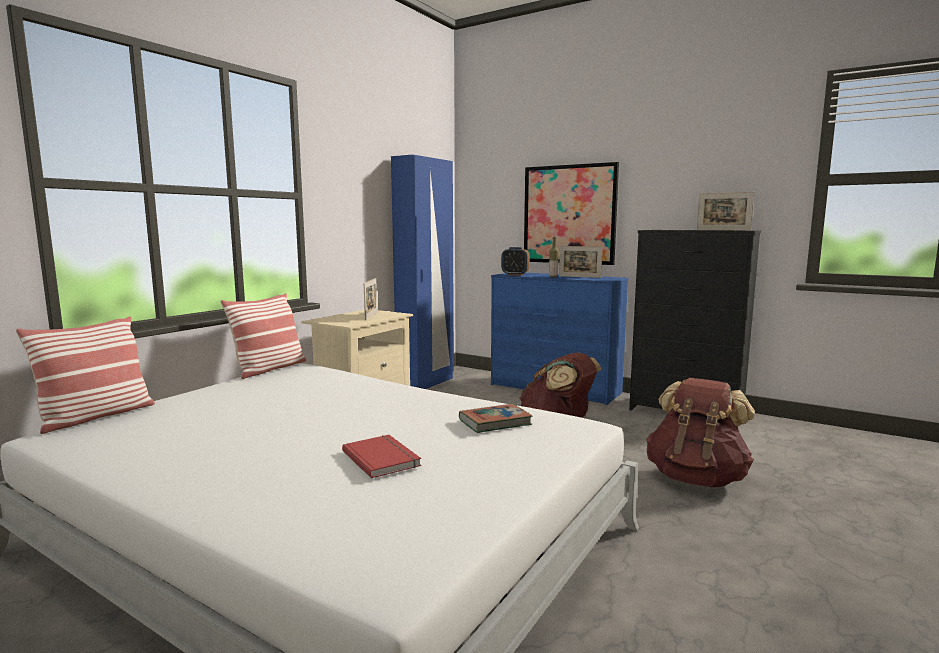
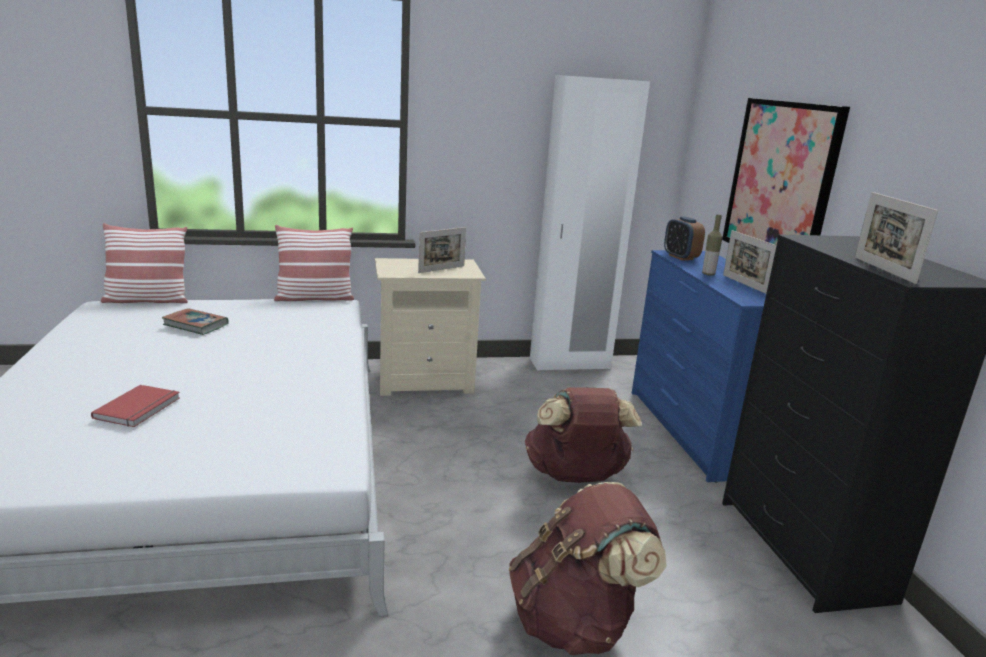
camera: 45 degrees right, 10 degrees up
(426, 383) = (570, 364): blue wardrobe -> white wardrobe
(495, 422) = (286, 423): book -> book (196, 325)

